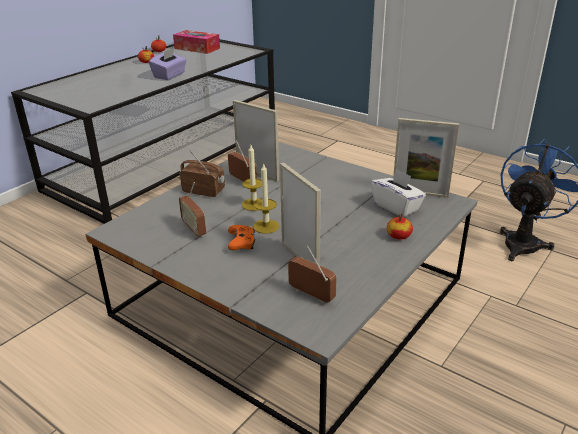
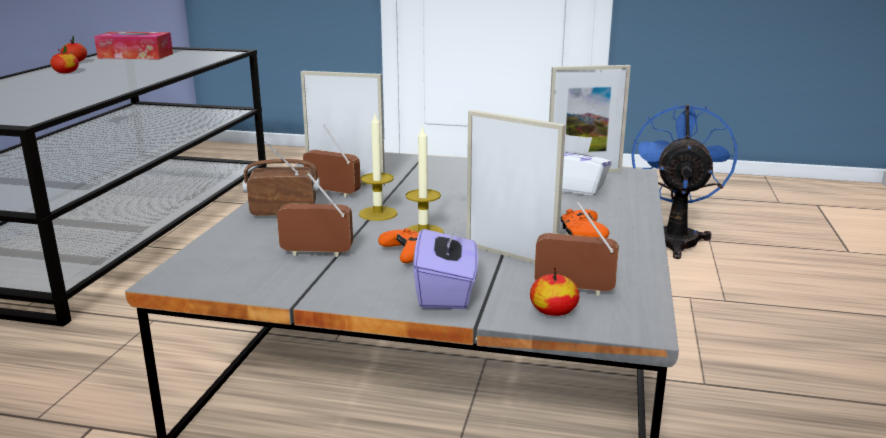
camera: 25 degrees left, 10 degrees down
(170, 75) = (125, 81): purple tissue box -> purple tissue box (446, 293)
(194, 229) = (316, 253): radio -> radio turned 150 degrees clockwise
(361, 251) = (582, 235): none -> orange game controller
(398, 236) = (609, 213): apple -> apple (553, 311)

